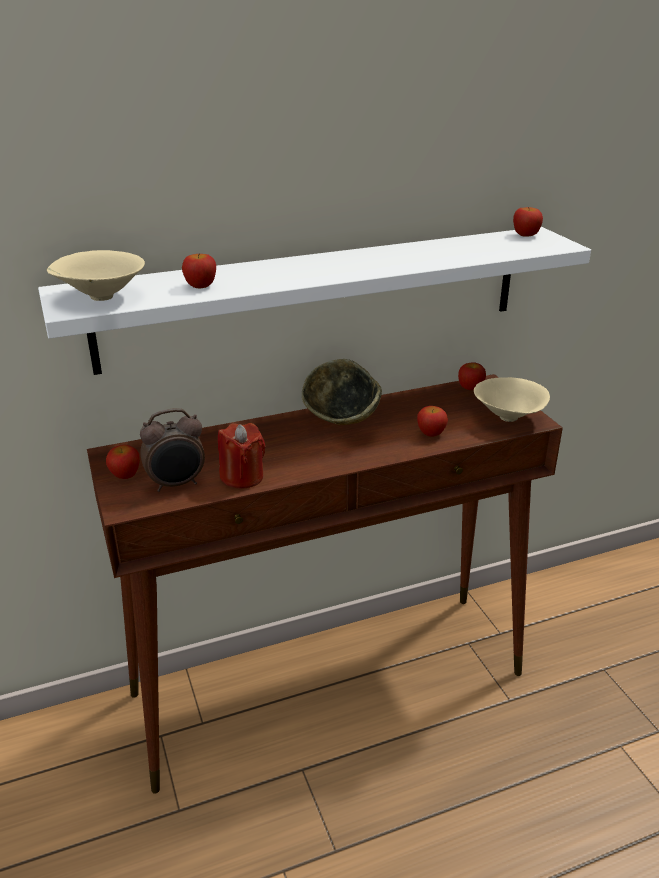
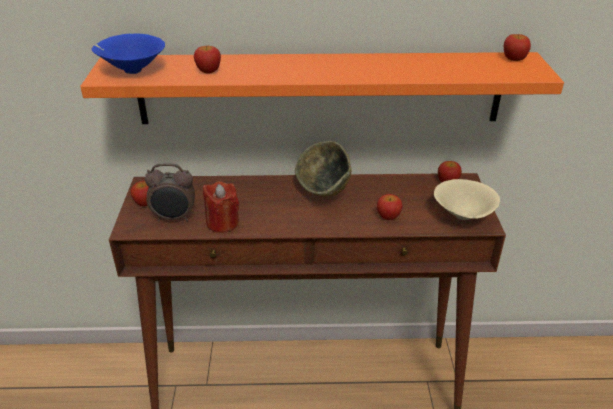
camera: 20 degrees right, 5 degrees up
(99, 297) = (131, 70): beige bowl -> blue bowl
(316, 297) = (320, 88): white shelf -> orange shelf

